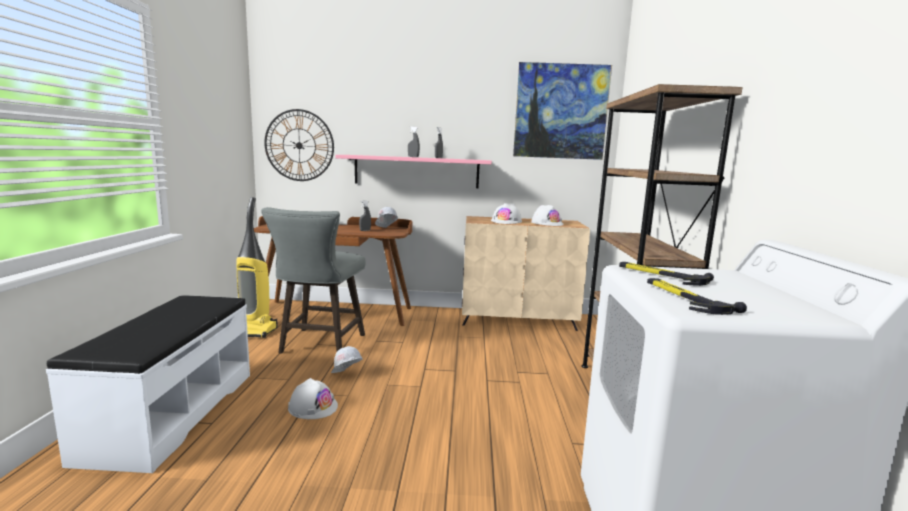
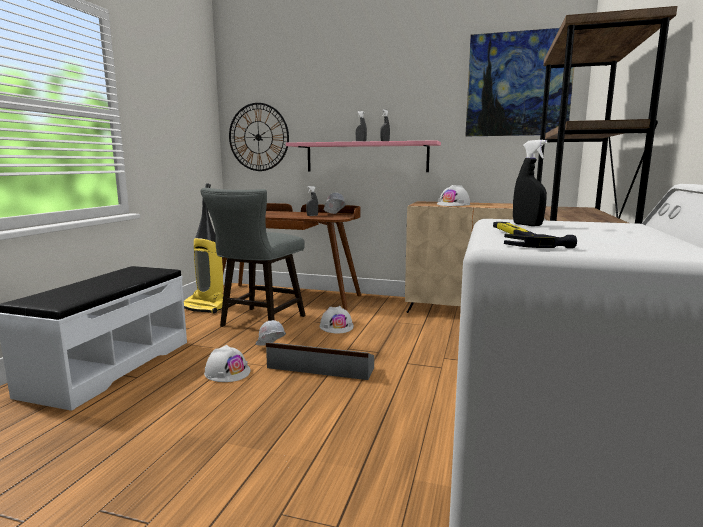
camera: 15 degrees right, 0 degrees up
(407, 393) = (320, 368): none -> grey storage box
(547, 223) = (498, 205): white hard hat -> white hard hat (336, 326)
(661, 276) = (527, 225): hammer -> black spray bottle

